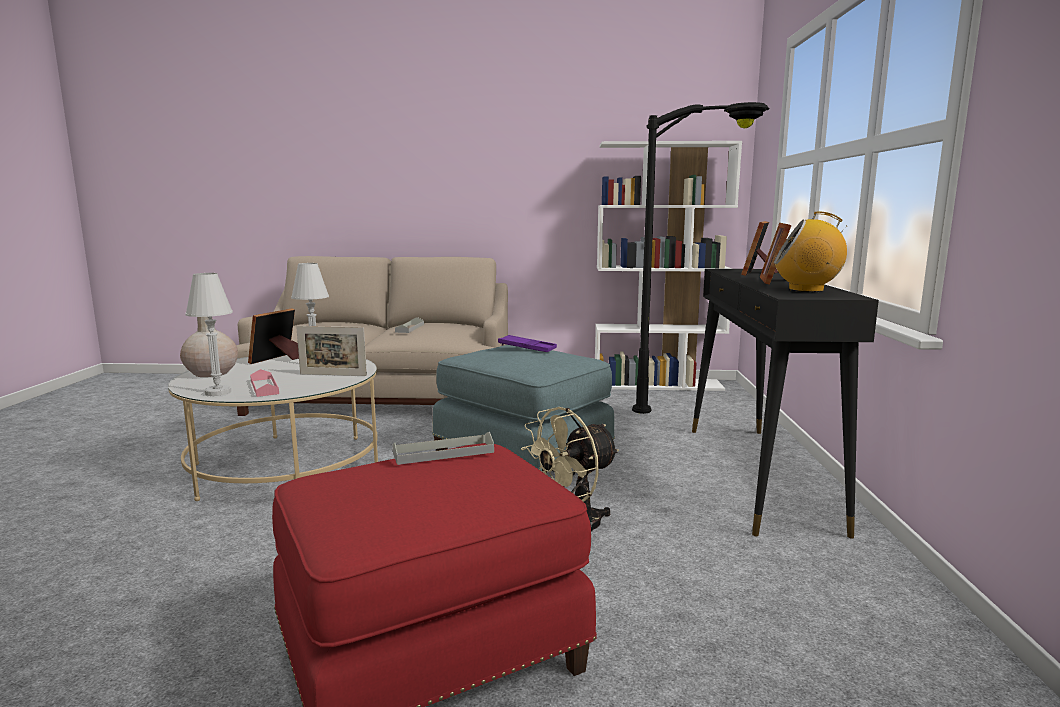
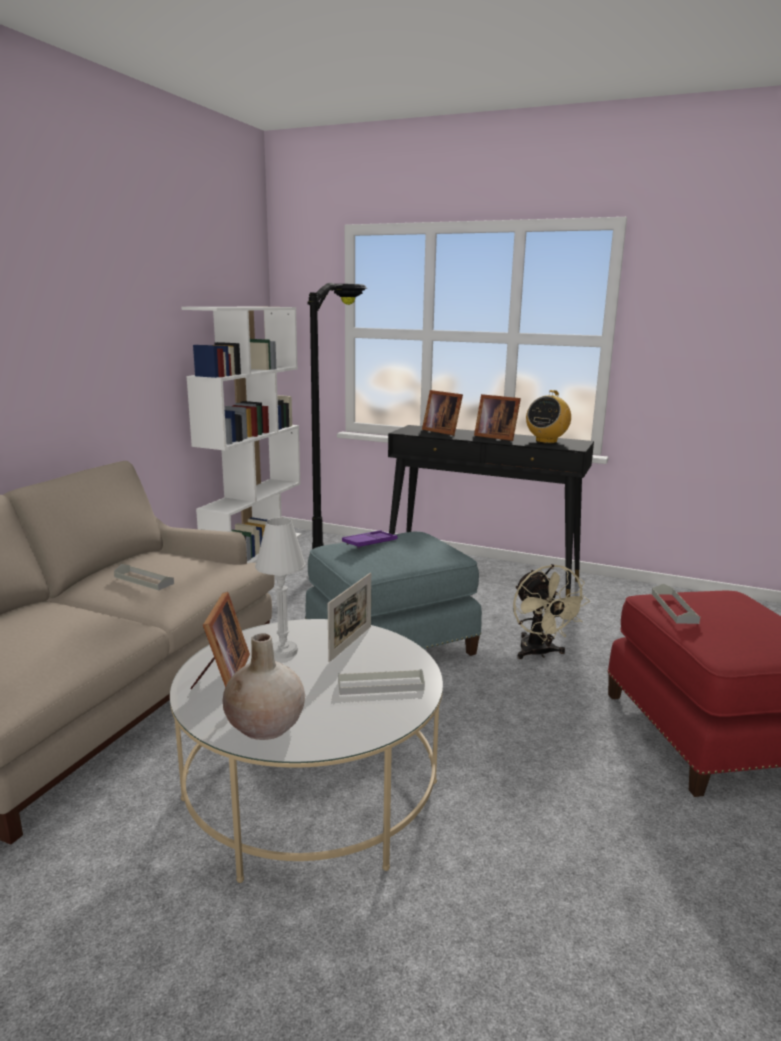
camera: 70 degrees left, 5 degrees up
(218, 392) = (387, 716): white table lamp -> none
(264, 387) = (380, 685): pink tray -> grey tray
(279, 359) = (222, 675): picture frame -> picture frame turned 135 degrees counterclockwise

